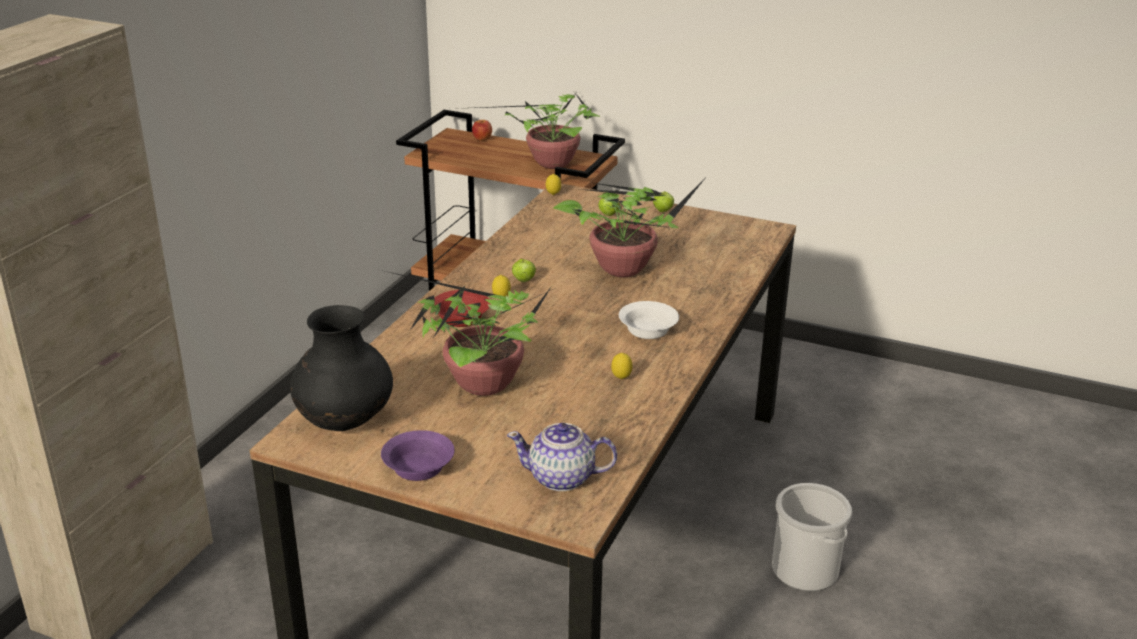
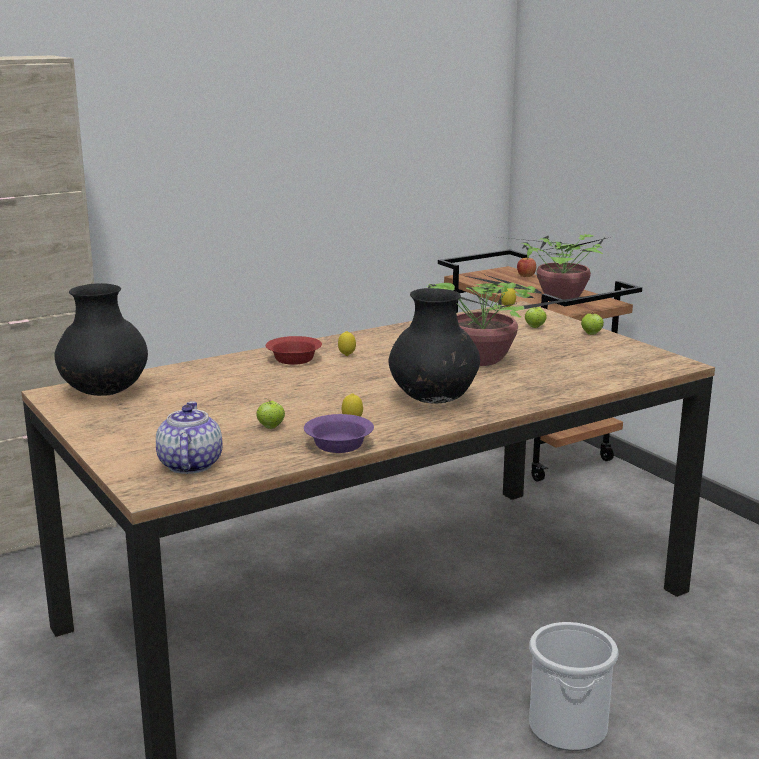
camera: 35 degrees right, 10 degrees down
(418, 469) = (101, 430): purple bowl -> purple bowl (337, 446)
(480, 384) = (236, 397): potted plant -> none
(523, 280) = (385, 349): apple -> apple (271, 427)
(562, 478) = (189, 465): teapot -> teapot turned 45 degrees clockwise
(649, 331) = (433, 401): white bowl -> black vase

